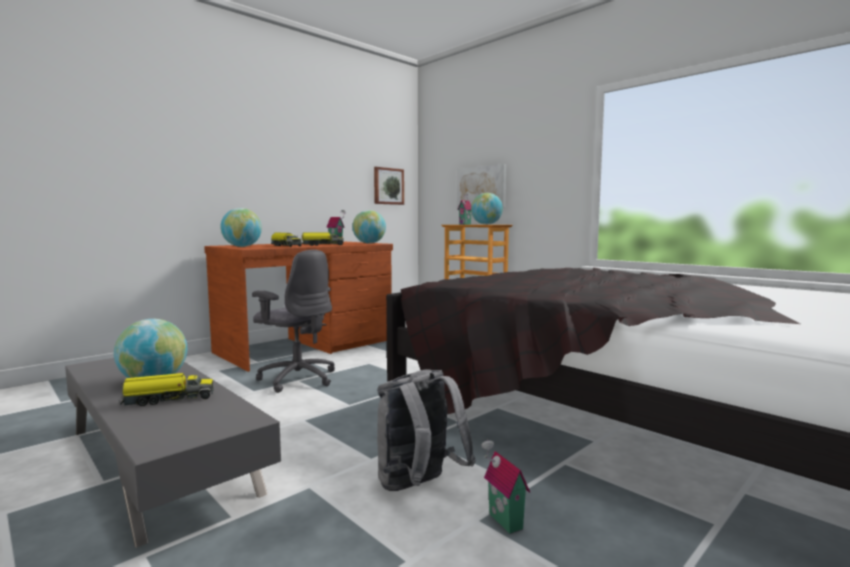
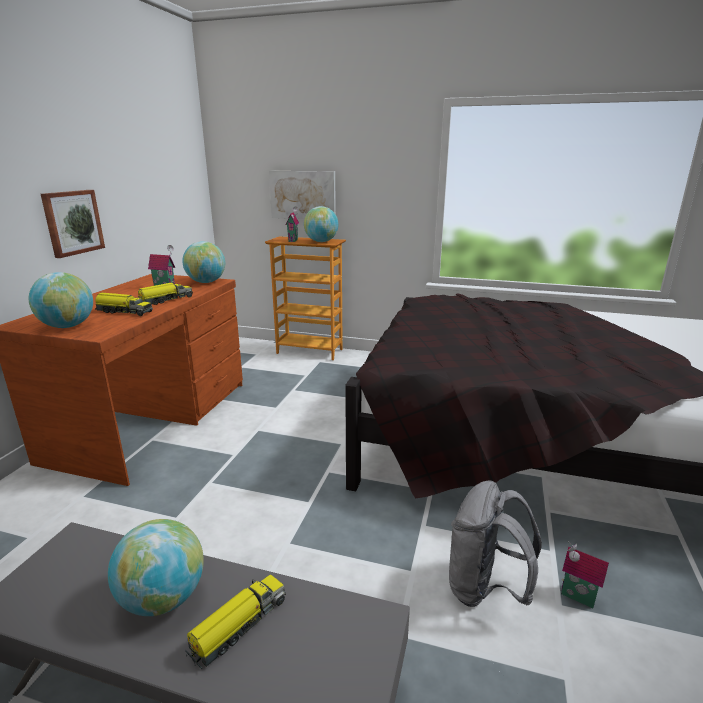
camera: 30 degrees left, 15 degrees up
(297, 379) = (206, 479): grey office chair -> none
(388, 186) = (182, 191): picture -> picture (72, 222)

